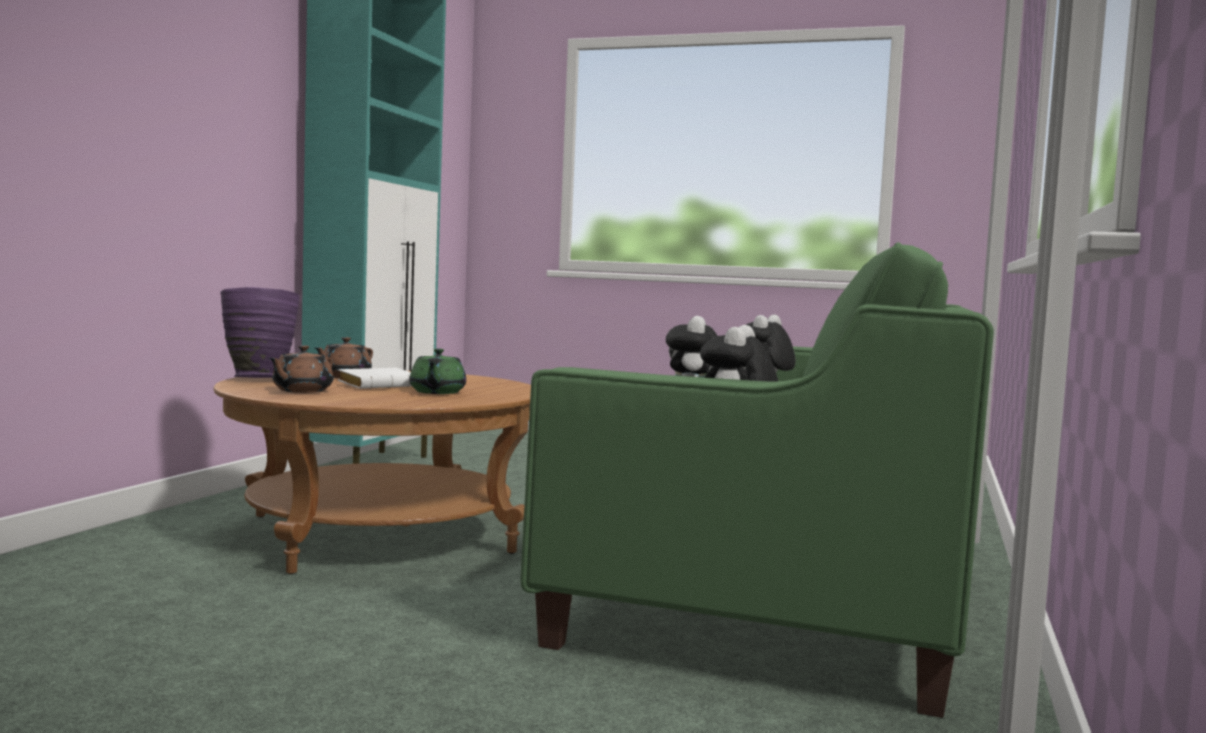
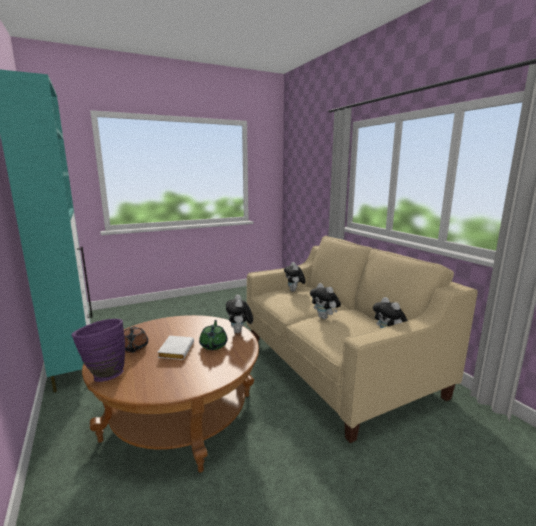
camera: 45 degrees left, 10 degrees up
(301, 391) = (166, 377): brown teapot -> none
(437, 392) = (214, 345): green teapot -> green teapot turned 135 degrees counterclockwise
(511, 395) = (239, 332): none -> plush toy
(774, 587) = (336, 365): green sofa -> beige sofa

